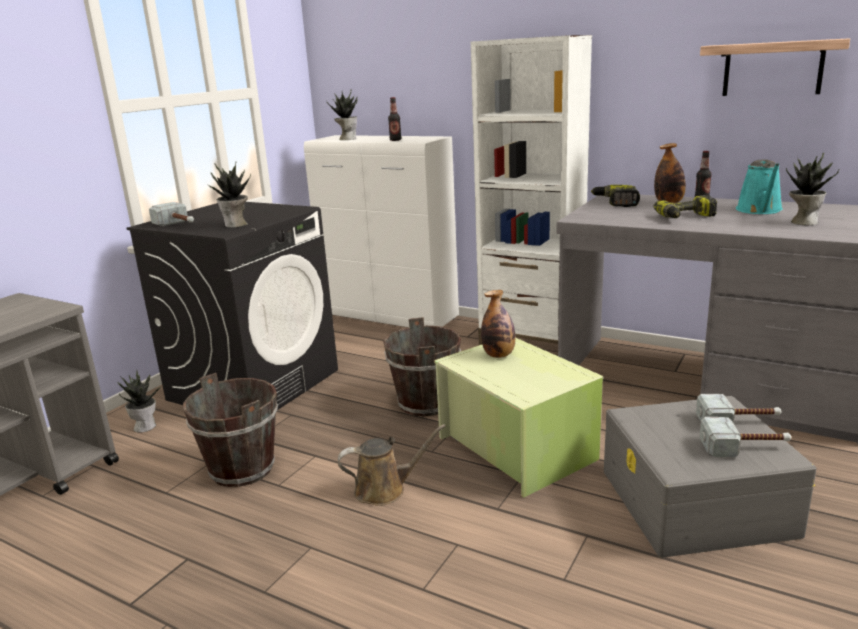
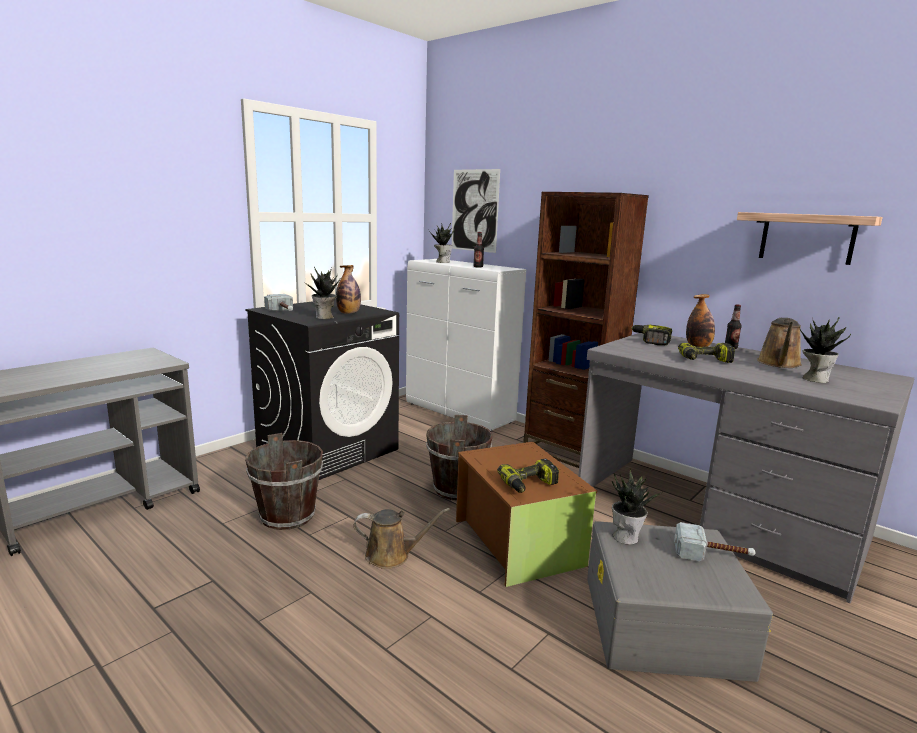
camera: 10 degrees right, 5 degrees down
(145, 426) = (232, 468): potted plant -> potted plant (626, 537)
(377, 71) = (474, 210): none -> picture
(499, 355) = (514, 456): bottle -> bottle (348, 313)
(517, 447) = (519, 541): green storage box -> brown storage box
(530, 383) = (529, 485): none -> power drill
(531, 341) = (569, 452): white bookcase -> brown bookcase
(744, 447) = (708, 580): hammer -> none
(760, 210) = (779, 364): turquoise watering can -> brown watering can

